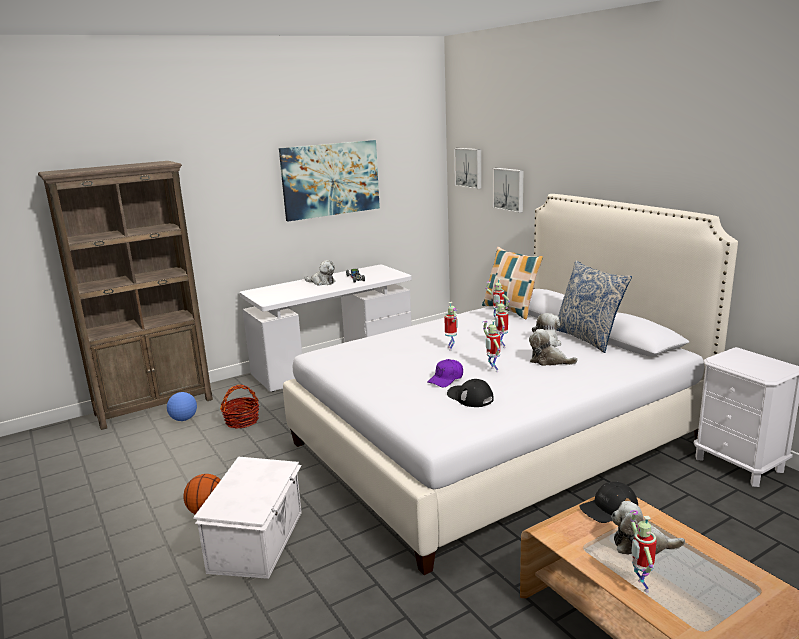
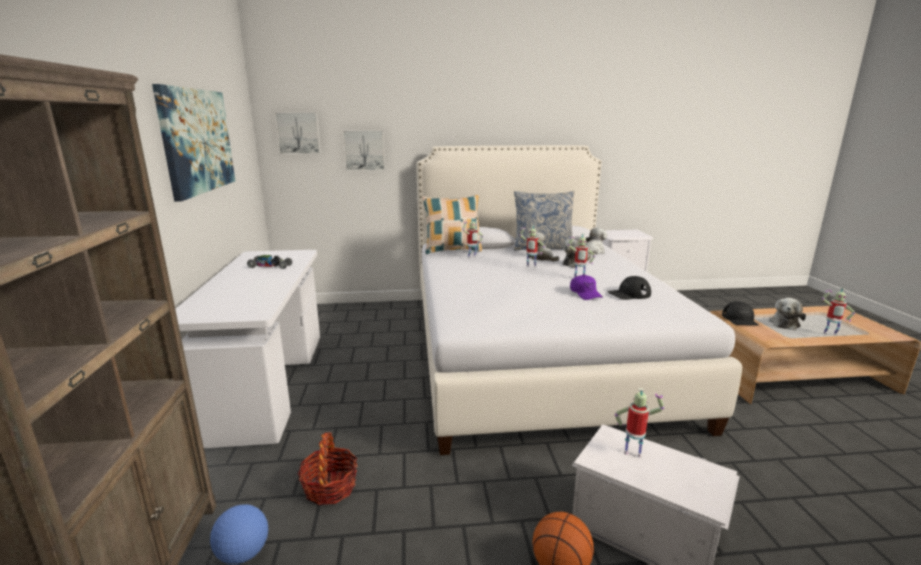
camera: 65 degrees left, 0 degrees up
(322, 282) = (245, 280): plush toy -> plush toy (592, 252)
(451, 348) = (518, 279): toy robot -> toy robot (633, 453)

